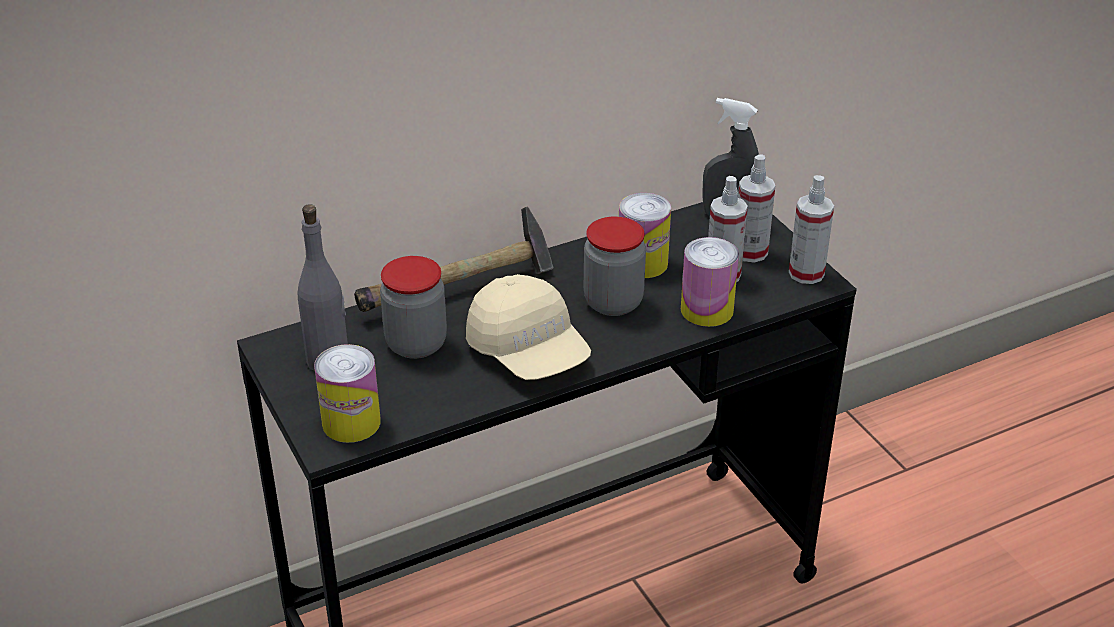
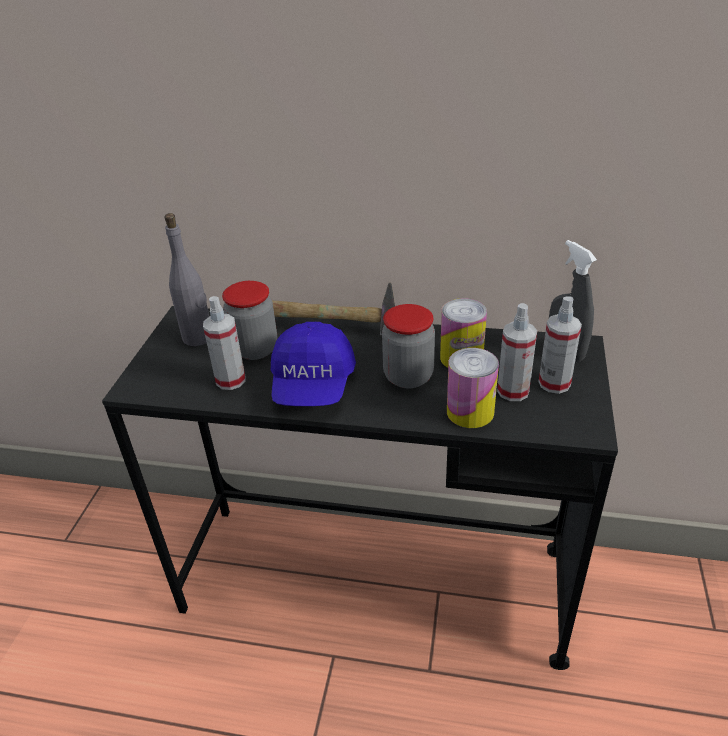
camera: 40 degrees right, 0 degrees up
(351, 422) = (160, 381): can -> none
(529, 352) = (313, 385): beige cap -> blue cap
(806, 273) = (584, 419): spray bottle -> spray bottle (230, 380)

